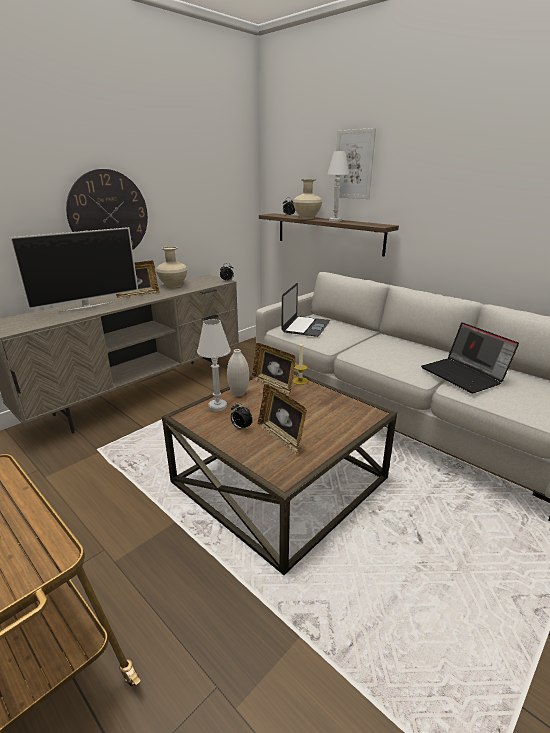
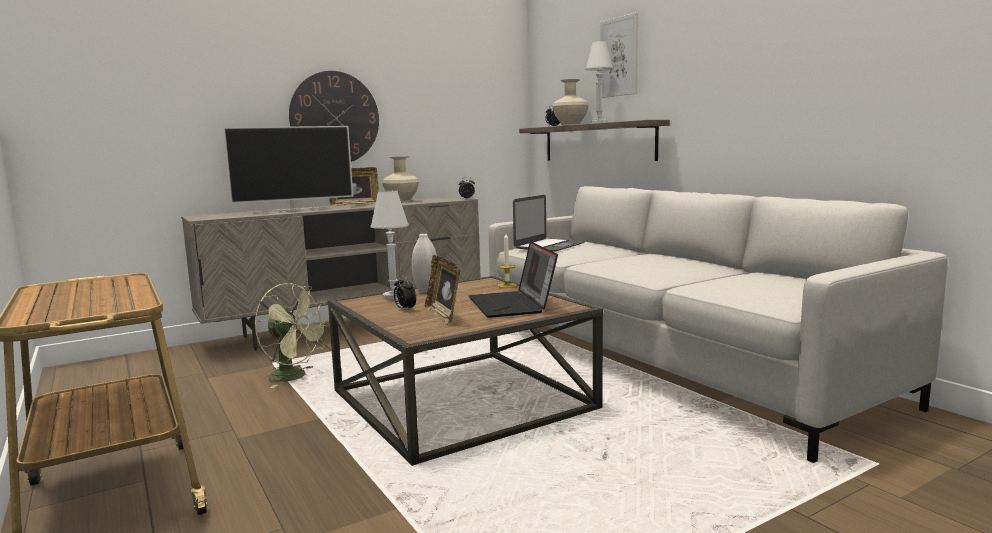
camera: 15 degrees right, 15 degrees down
(126, 467) = (294, 377): none -> green fan
(273, 385) = (472, 287): picture frame -> none
(464, 375) = (714, 277): laptop -> laptop (512, 305)

